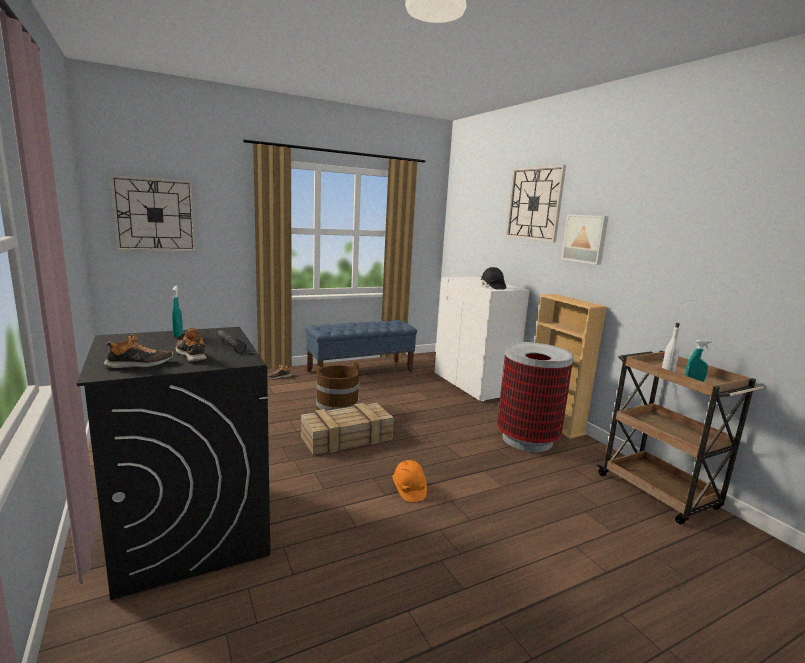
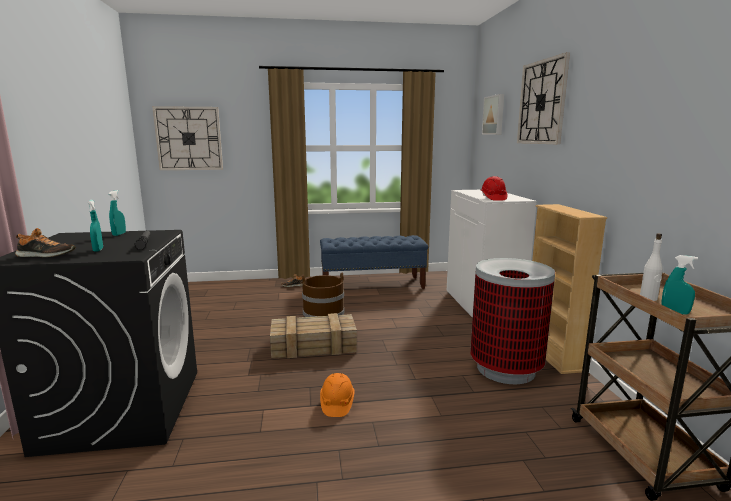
camera: 20 degrees right, 0 degrees up
(192, 355) = (98, 250): shoe -> turquoise spray bottle
(492, 287) = (493, 198): black hard hat -> red hard hat
(585, 238) = (587, 136): picture -> picture (494, 115)

